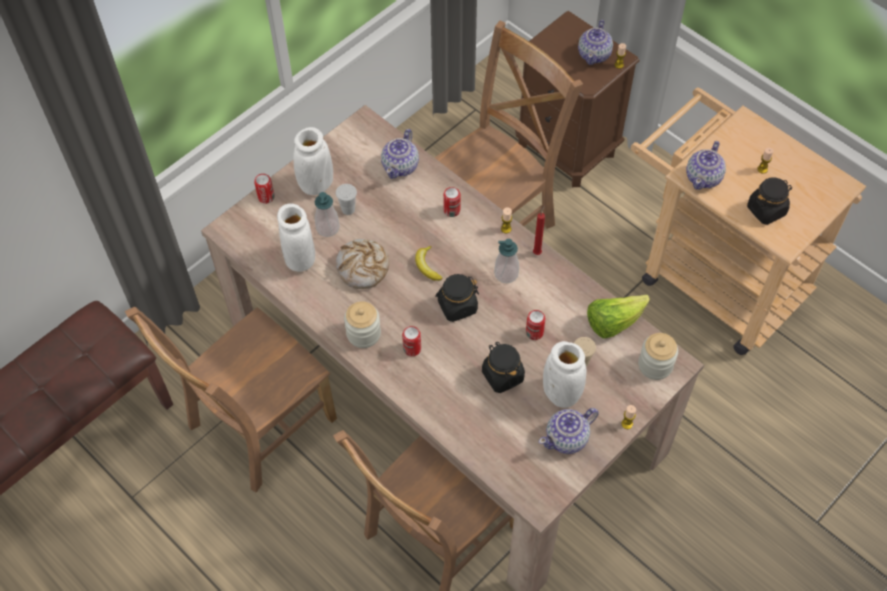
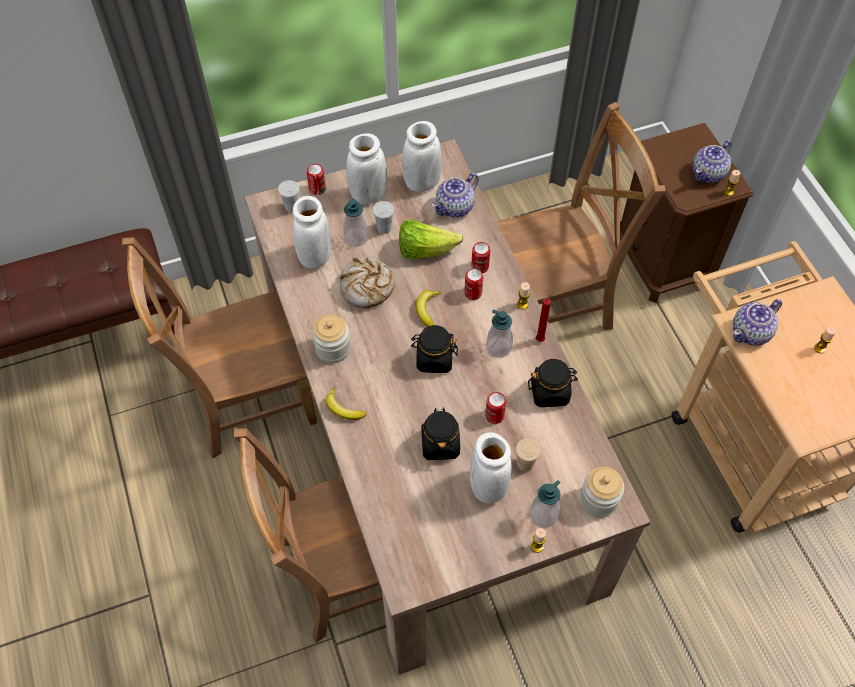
camera: 25 degrees right, 0 degrees up
(252, 223) = (292, 207): none -> white cup
(359, 155) = (422, 182): none -> white vase
(403, 382) = (343, 409): none -> banana
(412, 349) = (369, 381): can -> can (473, 293)
(567, 438) = (469, 534): teapot -> none
(613, 322) = (579, 439): lettuce -> lettuce (425, 250)
(618, 396) = (543, 515): none -> soap dispenser
(766, 210) = (802, 391): black jar -> black jar (550, 392)

